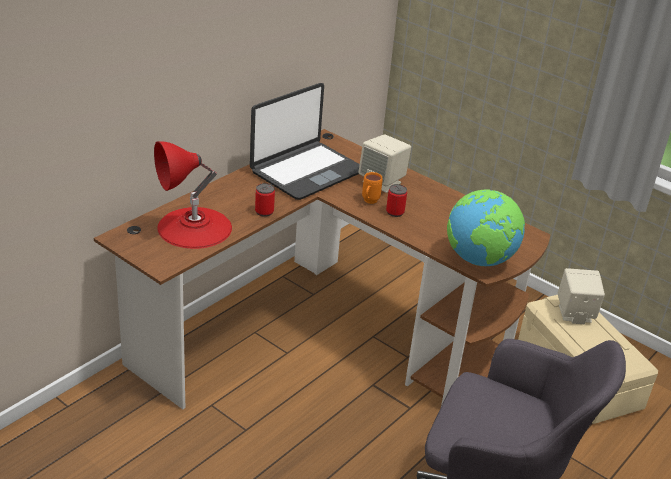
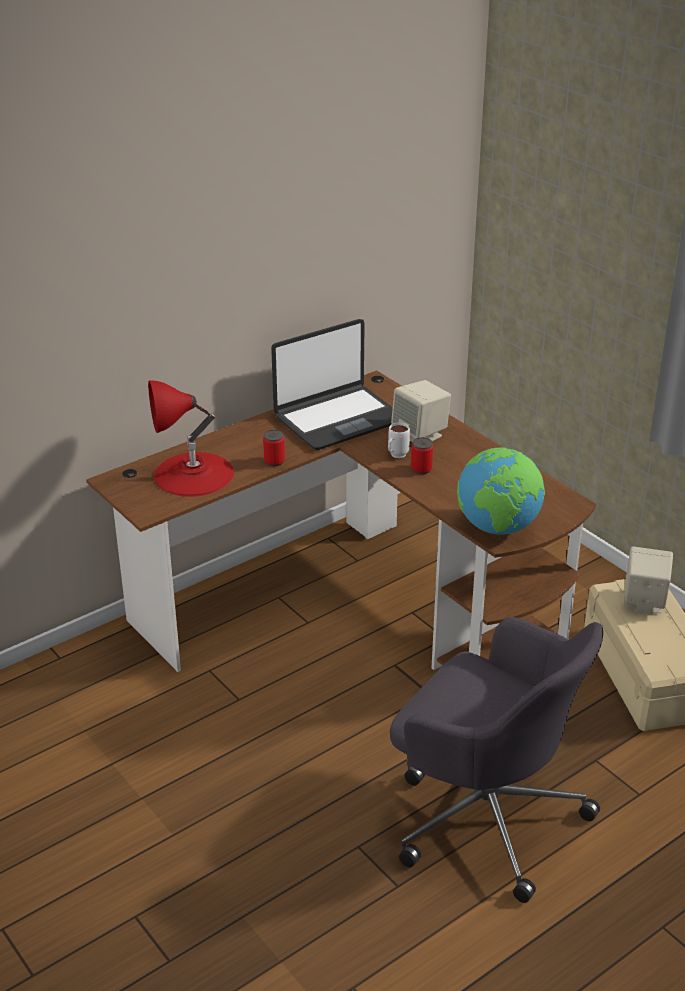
camera: 15 degrees right, 0 degrees up
(369, 202) = (396, 456): orange mug -> white mug

